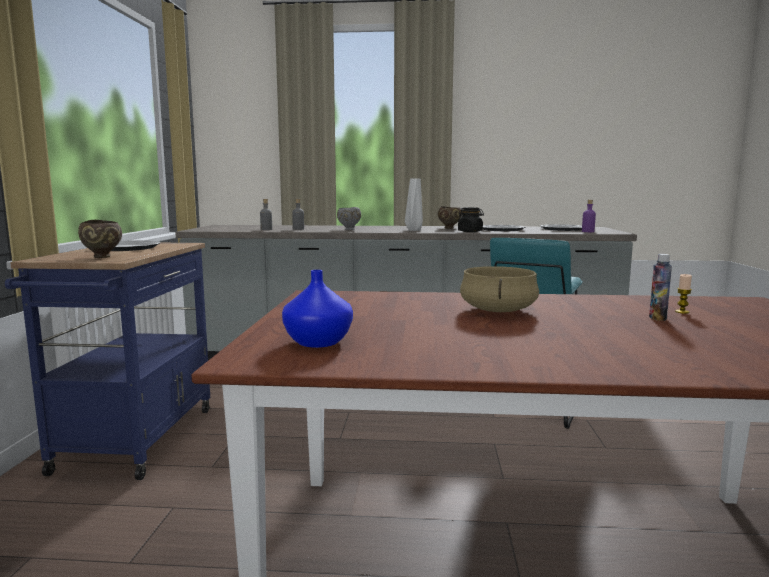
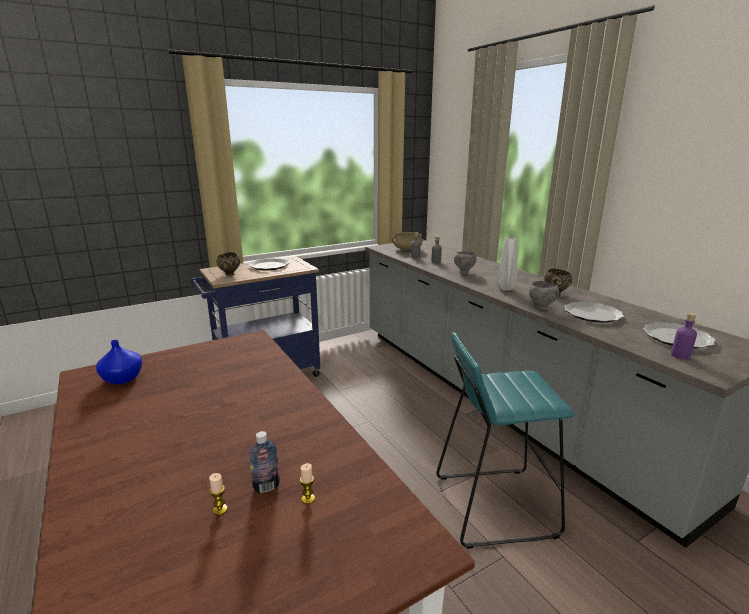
camera: 55 degrees right, 10 degrees up
(470, 231) = (541, 307): black jar -> grey bowl
(498, 310) = (245, 408): beige cooking pot -> beige cooking pot (407, 249)
(686, 330) = (220, 509): none -> candle

